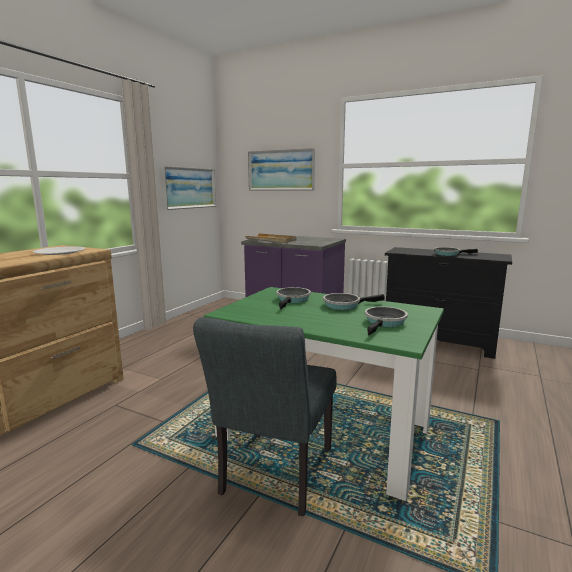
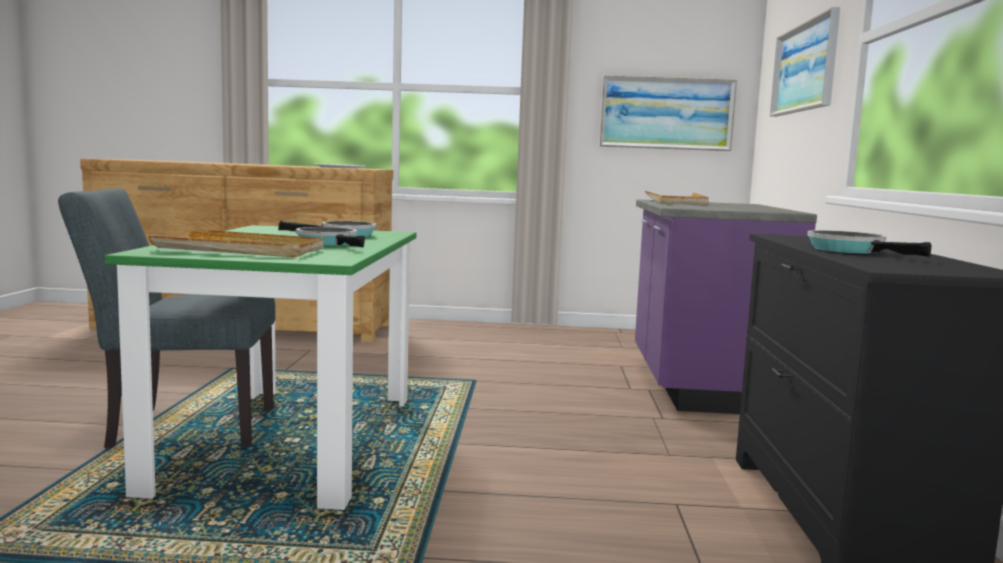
camera: 65 degrees right, 5 degrees down
(384, 322) = (241, 250): frying pan -> beige tray

